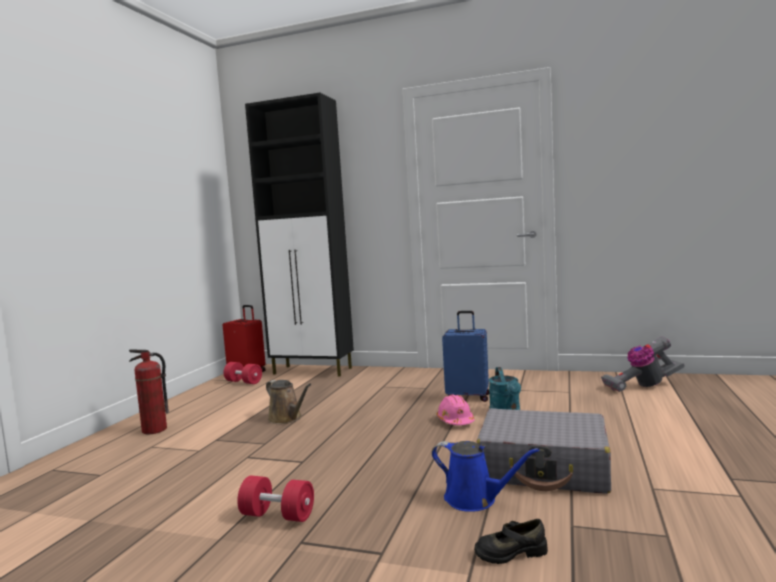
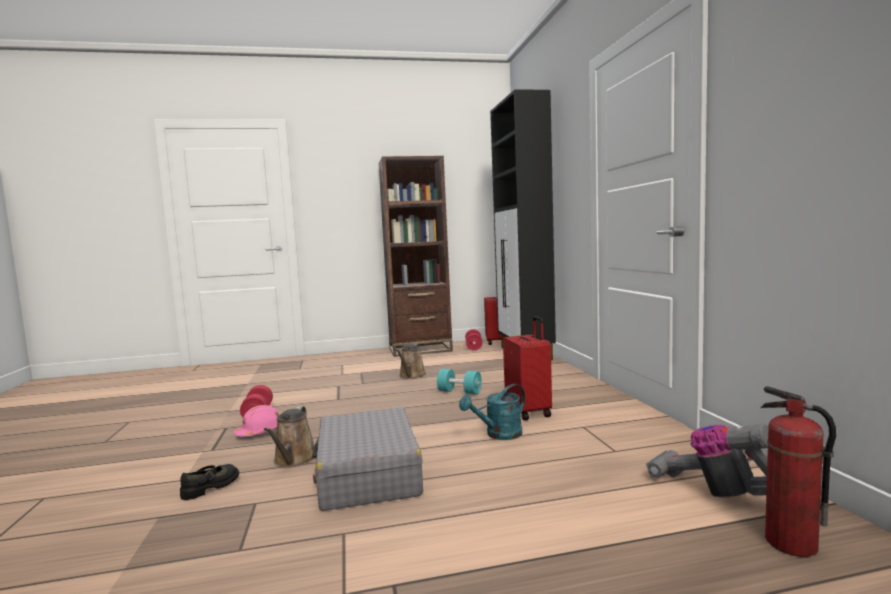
camera: 60 degrees right, 0 degrees up
(154, 430) = (366, 358): fire extinguisher -> fire extinguisher (790, 544)
(190, 402) = (420, 349): none -> brown bookcase
(380, 409) = (459, 392): none -> turquoise dumbbell
(455, 421) = (456, 420): pink hard hat -> pink hard hat (260, 432)
(468, 397) = (529, 411): blue suitcase -> red suitcase
(475, 499) = (294, 460): blue watering can -> brown watering can
(510, 552) = (211, 487): black shoe -> black shoe turned 75 degrees clockwise

